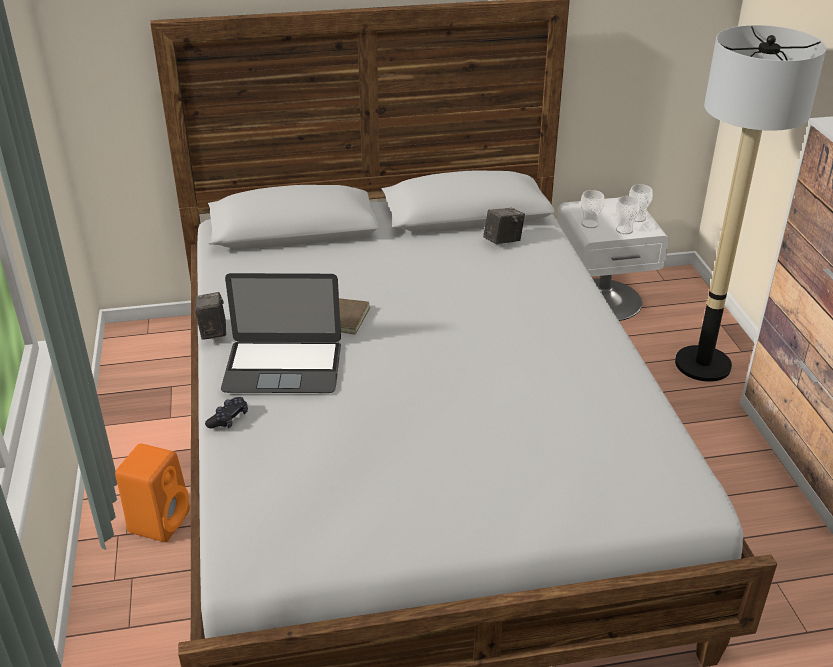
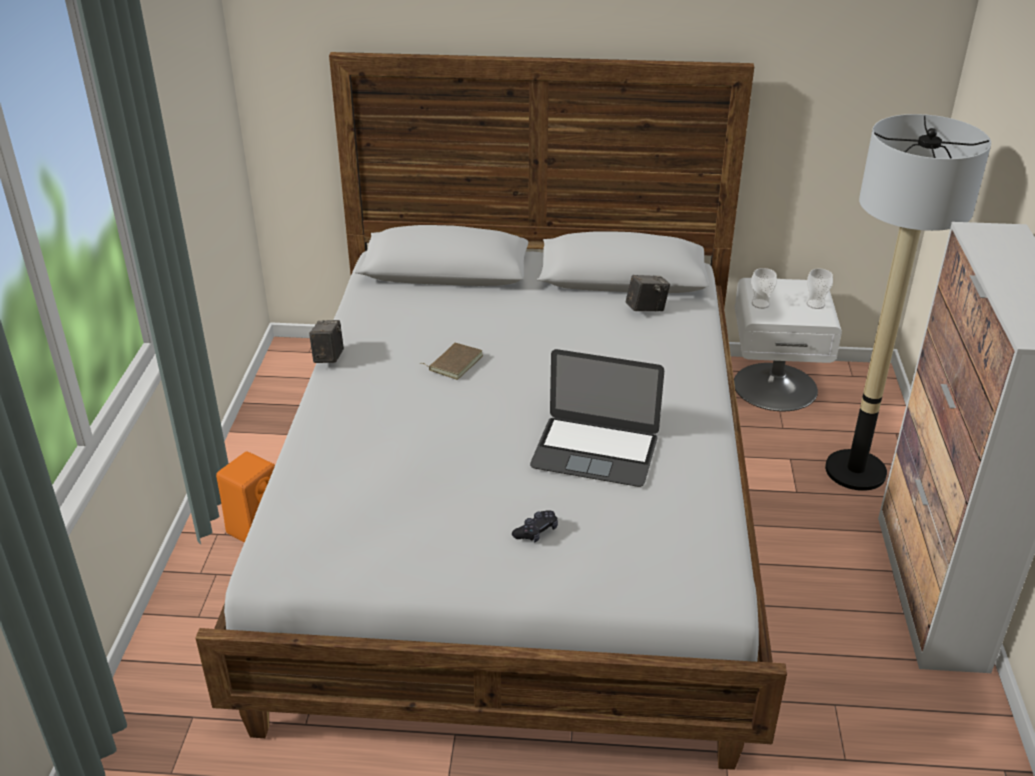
camera: 15 degrees right, 0 degrees up
(228, 419) = (308, 439): black game controller -> black game controller (536, 532)
(283, 367) = (377, 399): laptop -> laptop (595, 451)
(624, 230) = (795, 315): cup -> none

